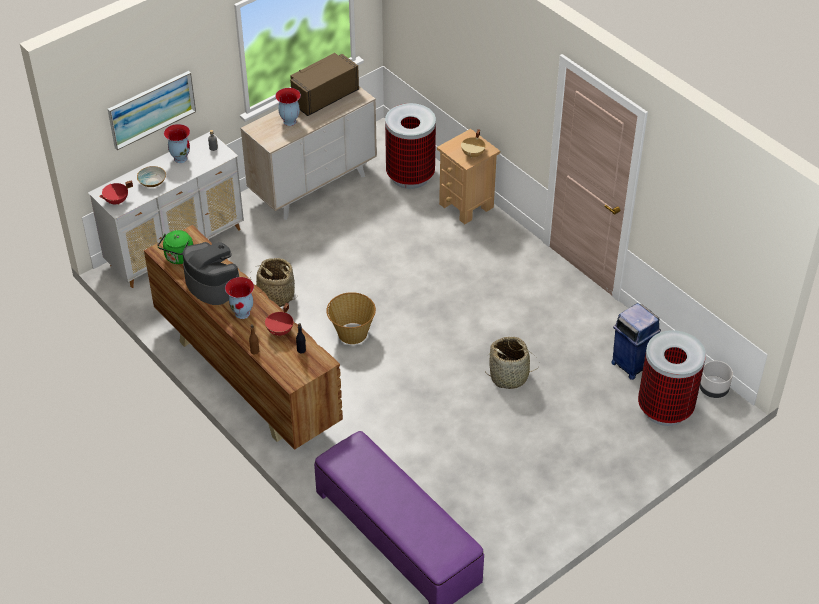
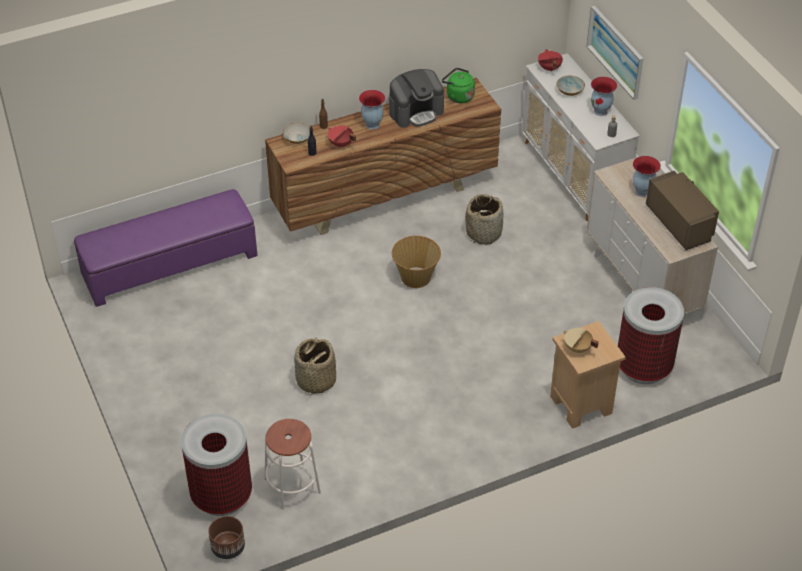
camera: 105 degrees right, 0 degrees up
(281, 367) = (297, 139): none -> bowl
(631, 364) = (292, 485): blue trash can -> white stool
(713, 389) = (228, 548): grey planter -> brown planter

